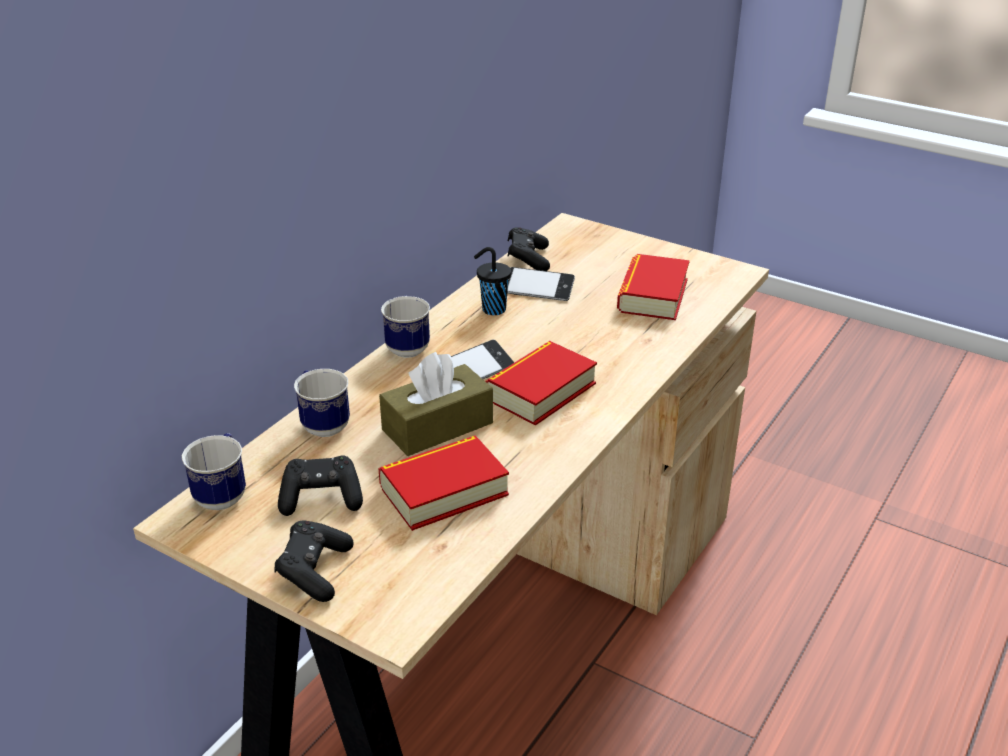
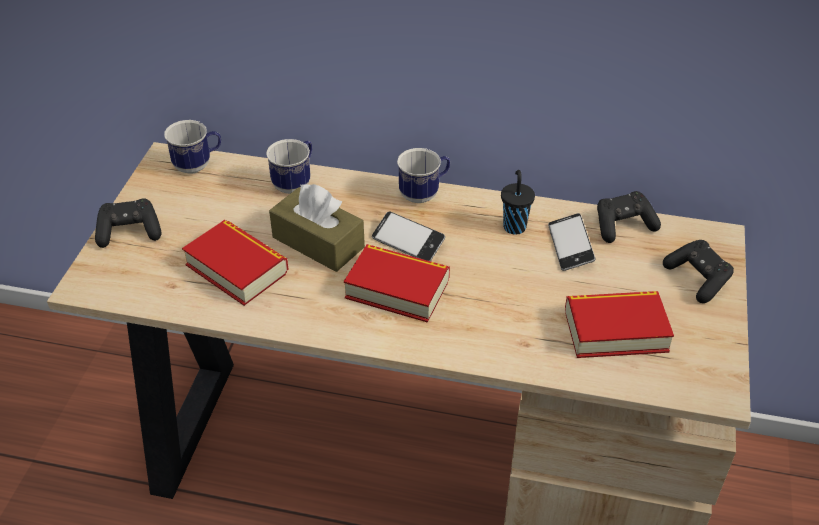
camera: 70 degrees right, 10 degrees up
(321, 498) = (208, 210): black game controller -> black game controller (697, 279)

